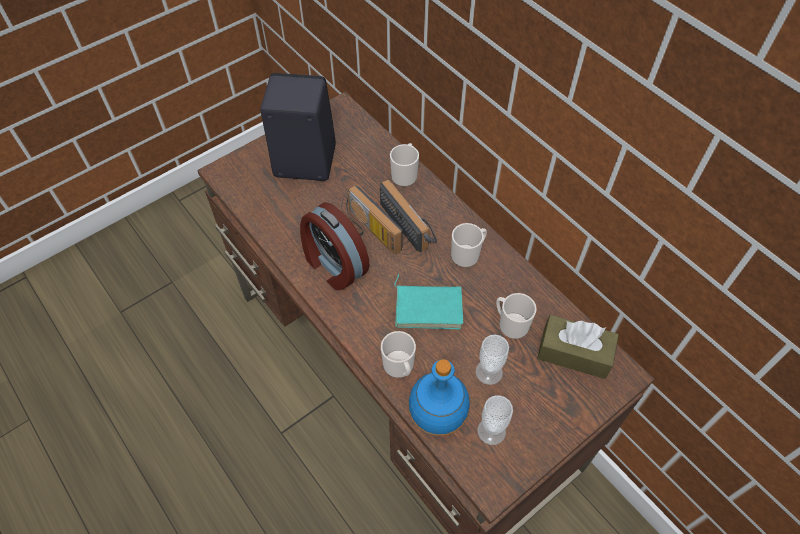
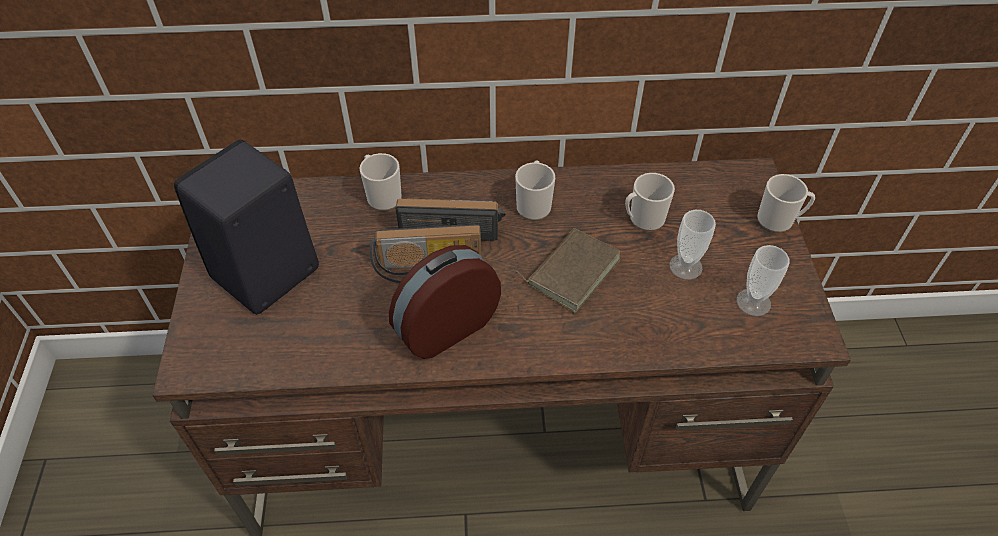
camera: 55 degrees left, 5 degrees down
(333, 265) = (445, 325): alarm clock -> alarm clock turned 150 degrees clockwise
(399, 367) = (627, 337): mug -> mug (779, 220)
(429, 306) = (571, 270): turquoise book -> brown book
(436, 416) = (708, 337): blue bottle -> none
(574, 353) = (709, 193): brown tissue box -> none

